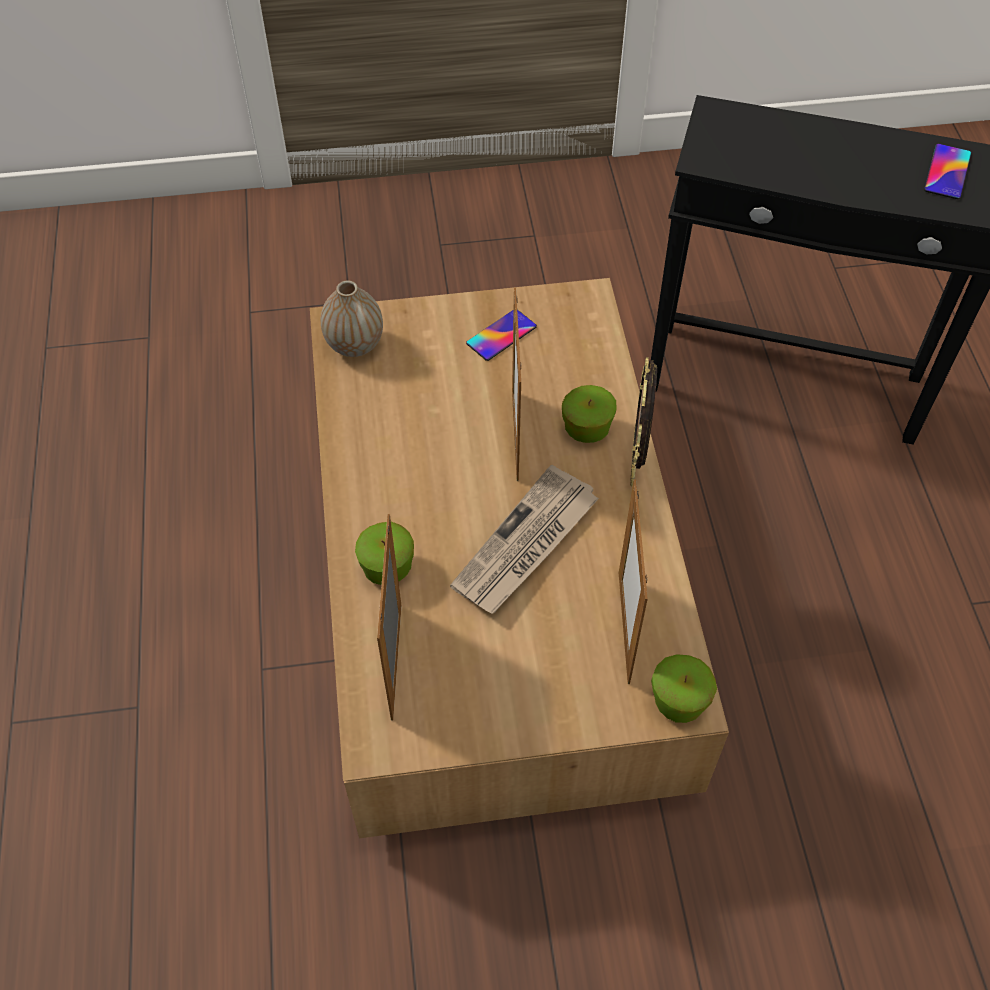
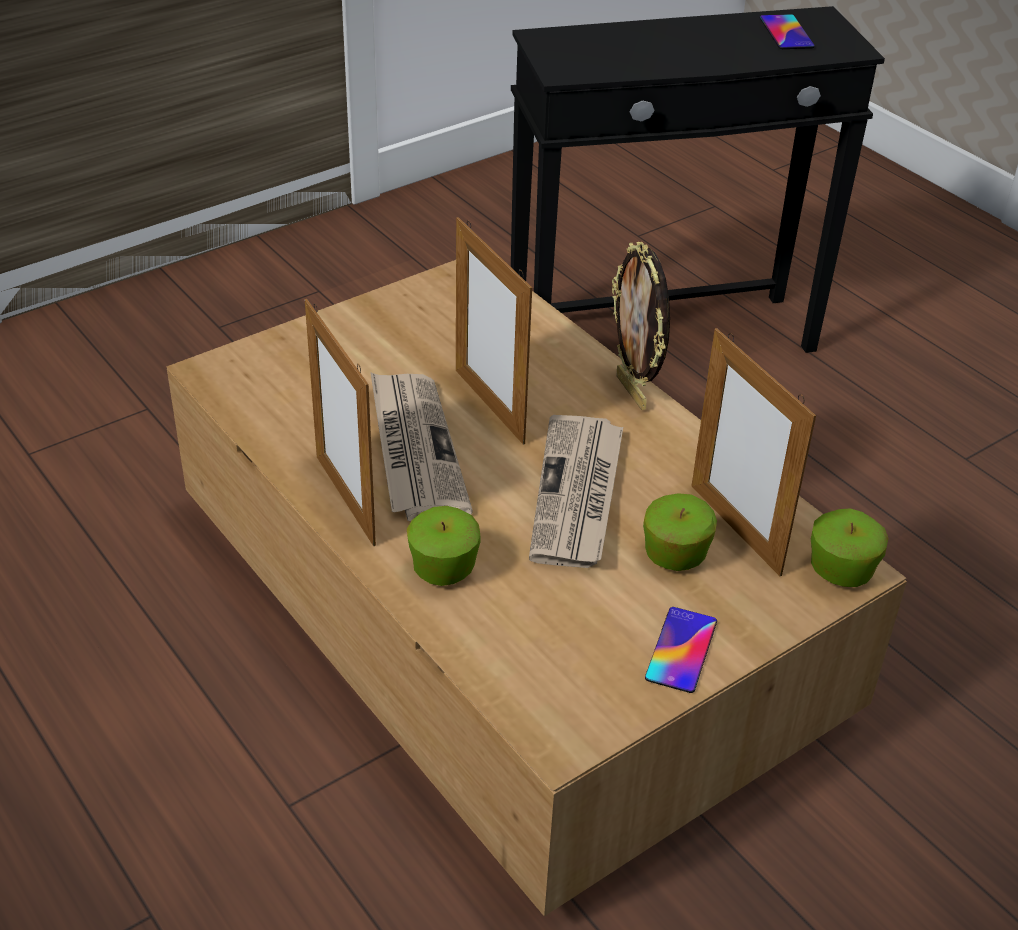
camera: 30 degrees left, 15 degrees down
(354, 344) = (246, 383): vase -> none
(396, 661) = (523, 651): picture frame -> picture frame (345, 500)
(434, 453) = (414, 449): none -> newspaper
(501, 335) = (406, 327): phone -> phone (681, 650)
(587, 429) = (560, 378): apple -> apple (675, 556)

